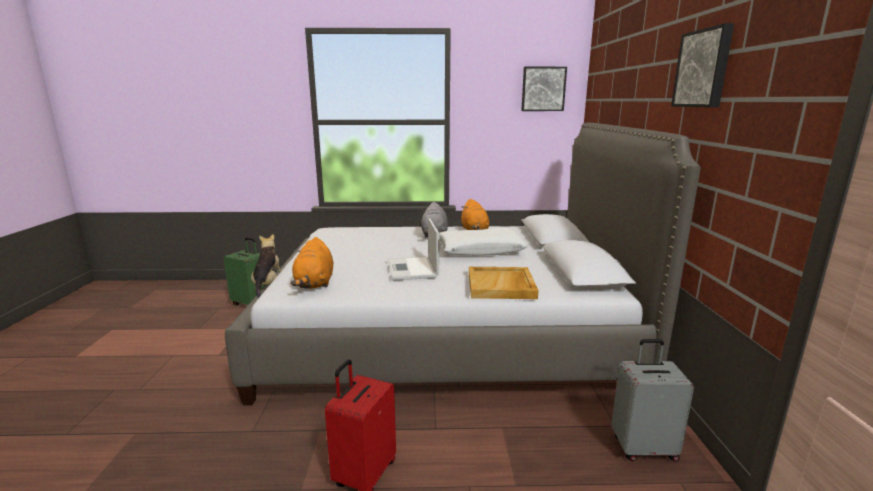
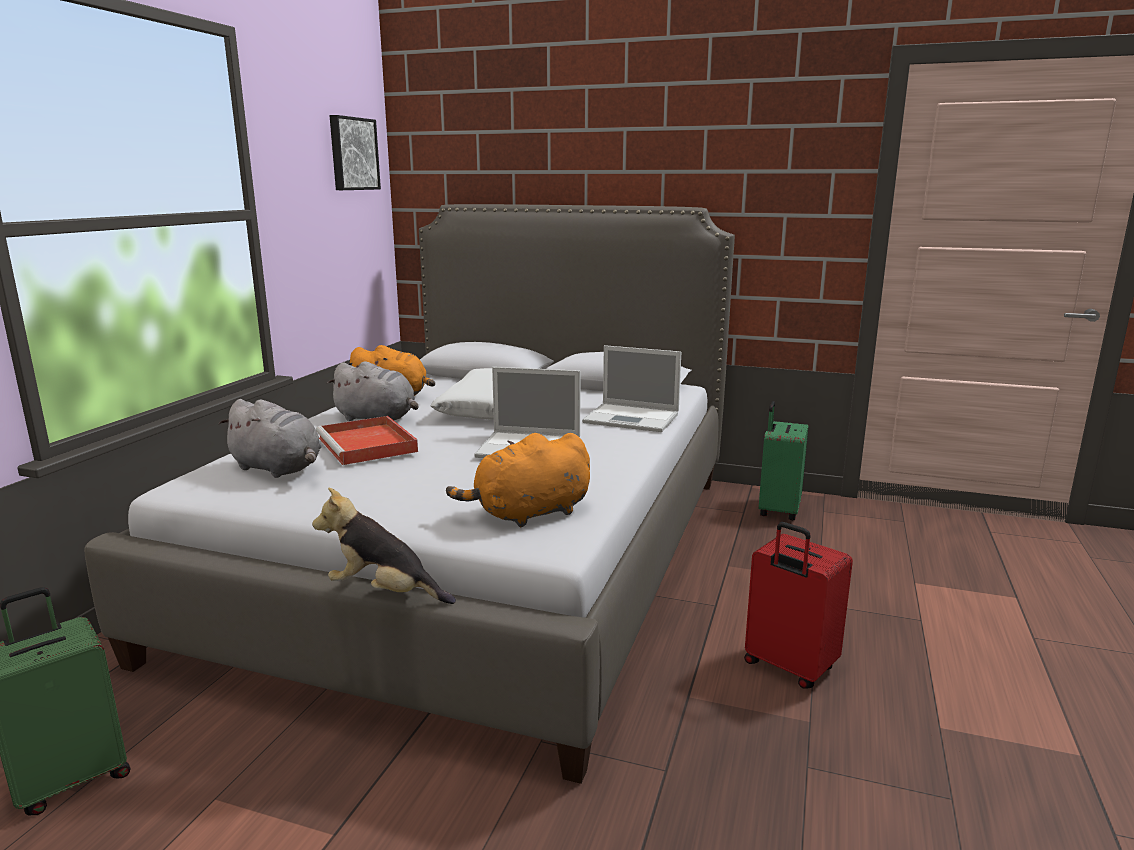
camera: 70 degrees left, 0 degrees up
(315, 283) = (528, 514): orange plush toy -> orange plush toy turned 135 degrees clockwise
(350, 235) = (279, 469): none -> grey plush toy
(387, 240) = (368, 445): none -> red tray
(501, 286) = (633, 418): beige tray -> laptop
(643, 447) = (777, 510): grey suitcase -> green suitcase
(704, 68) = (696, 140): picture -> none

